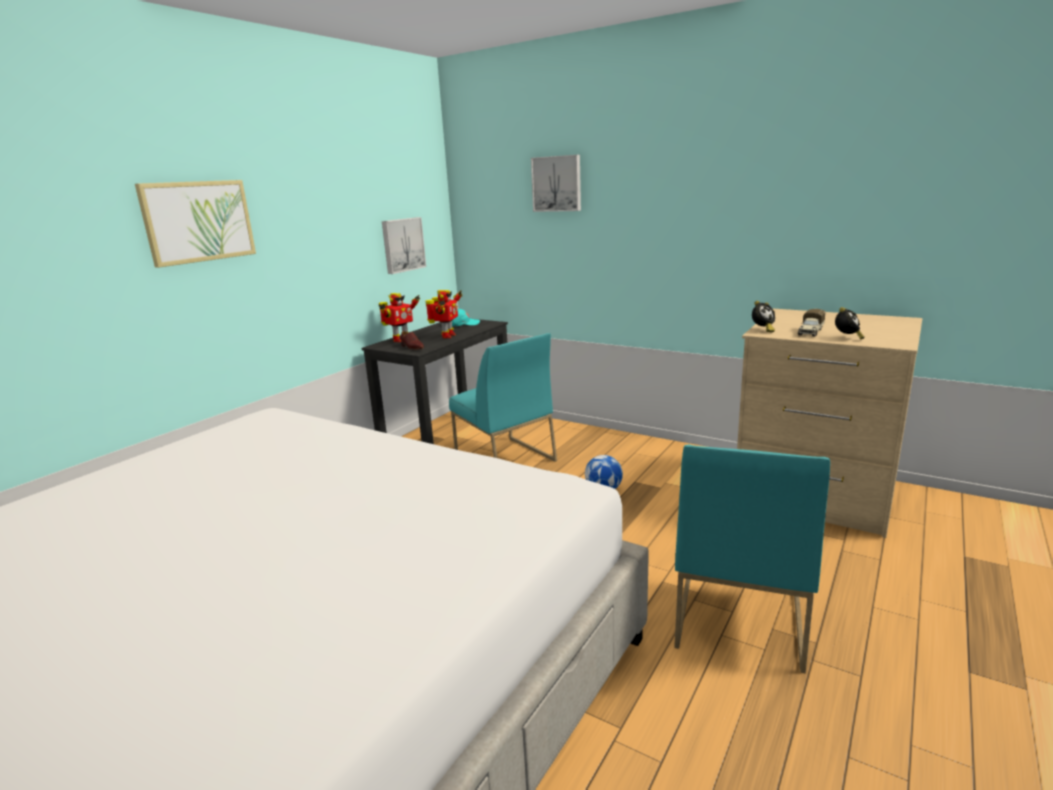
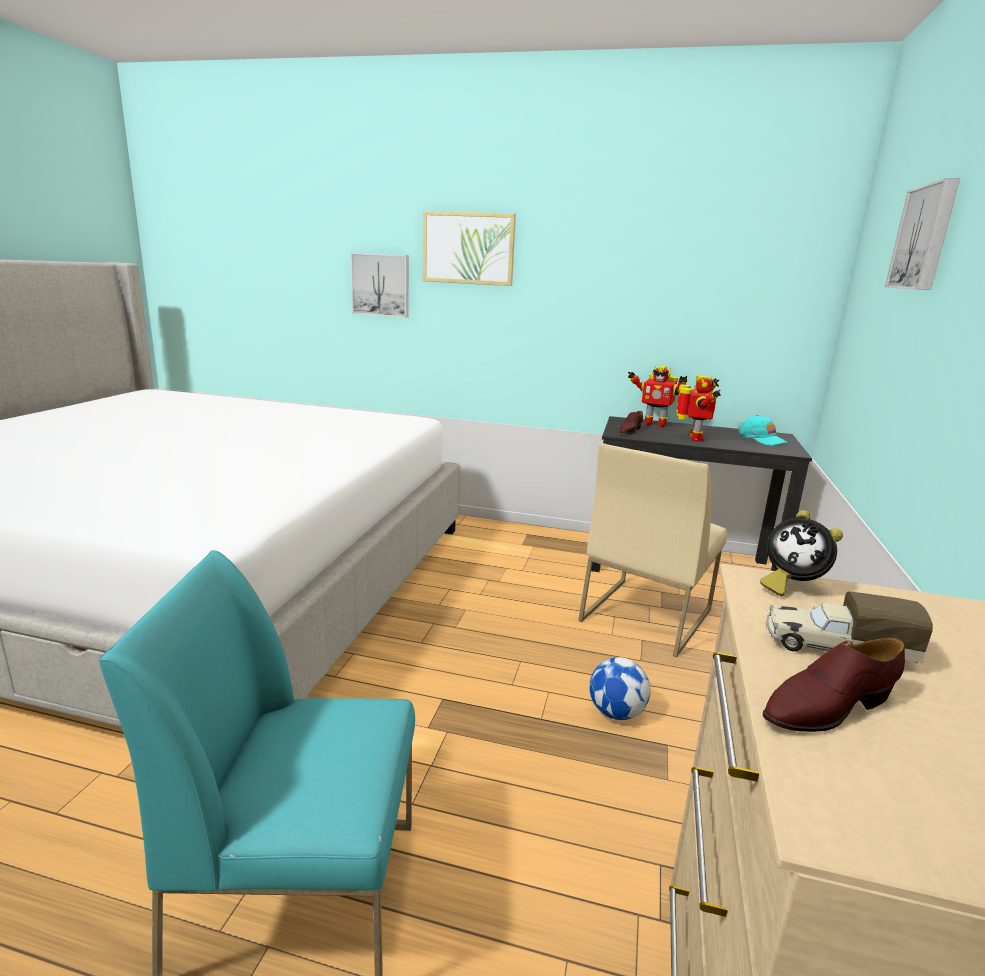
camera: 70 degrees right, 0 degrees up
(402, 245) = (724, 314): picture -> picture (381, 285)
(446, 336) = (694, 438): toy robot -> toy robot turned 75 degrees counterclockwise
(504, 459) = (645, 614): turquoise chair -> beige chair
(847, 338) = (826, 706): alarm clock -> brown shoe

